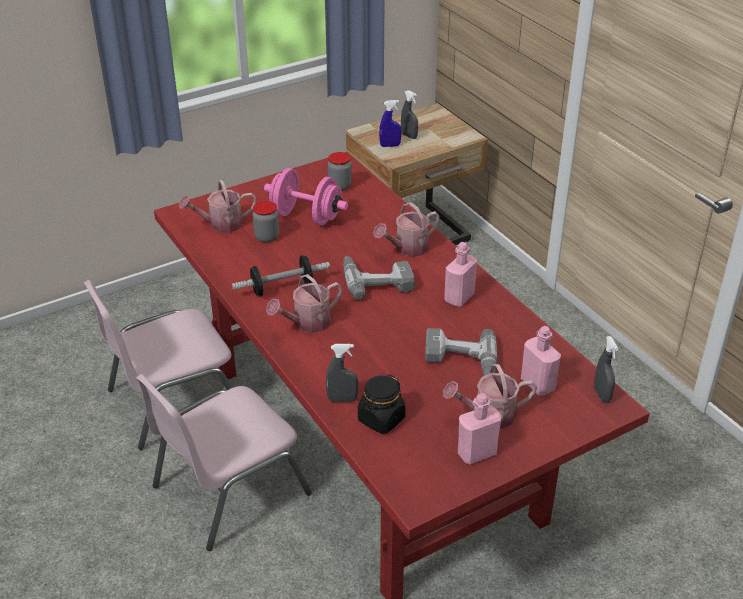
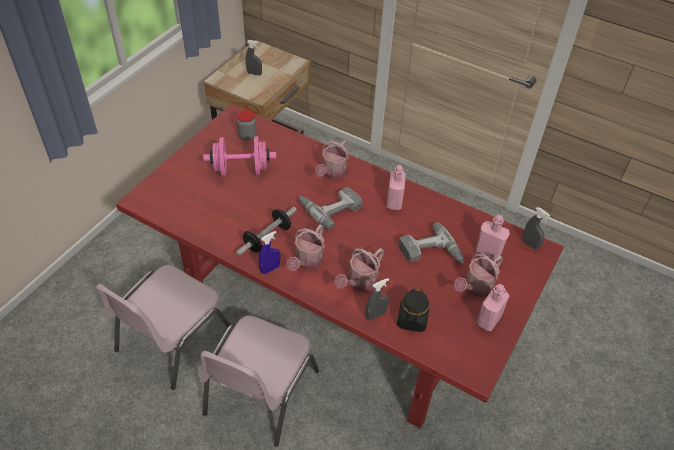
camera: 30 degrees left, 10 degrees up
(221, 224) = (181, 199): watering can -> watering can (359, 282)
(267, 237) = (224, 198): jar -> none
(390, 145) = (246, 86): blue spray bottle -> blue spray bottle (270, 269)

